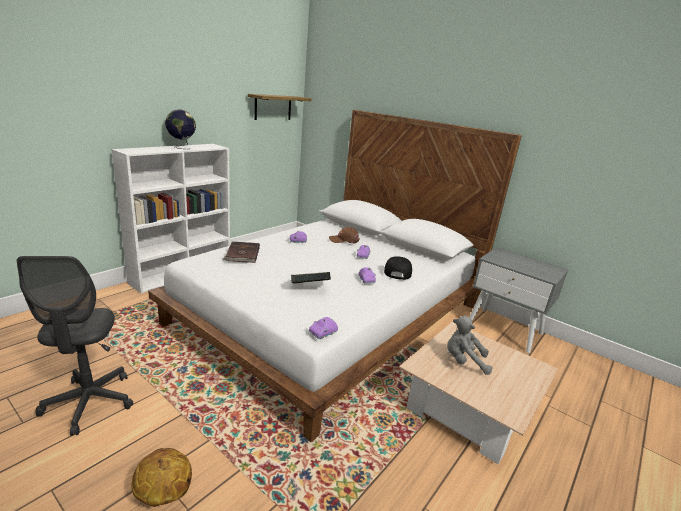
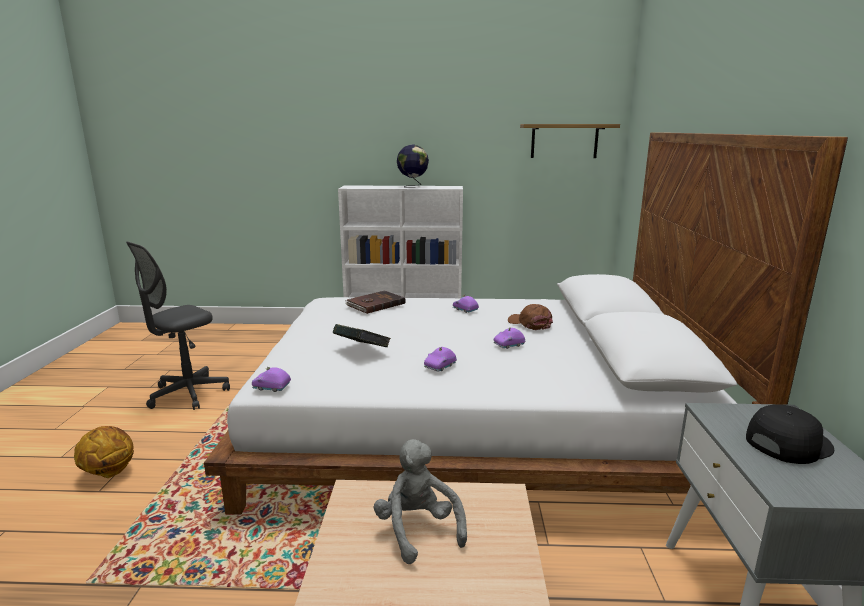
camera: 55 degrees right, 5 degrees down
(397, 272) = (507, 374): black cap -> black cap (787, 442)

